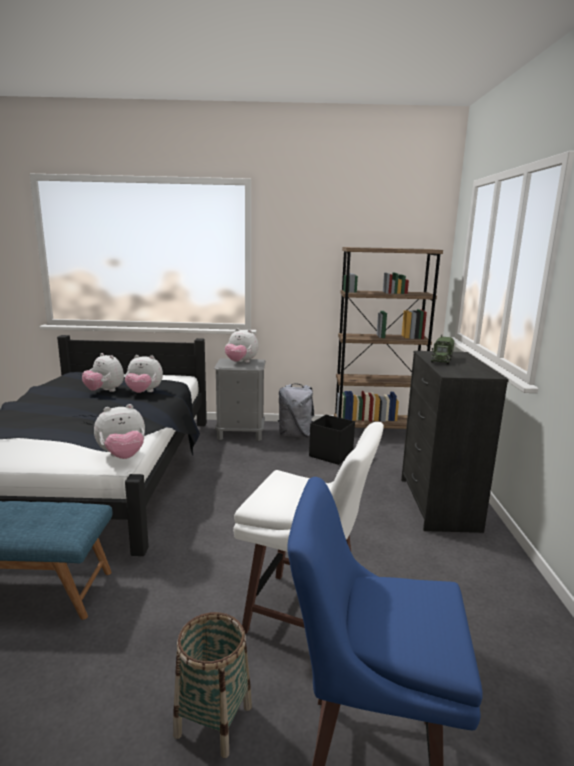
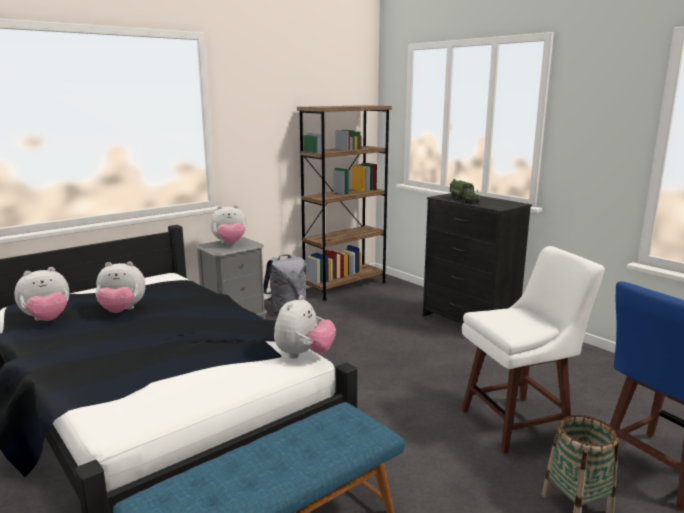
camera: 40 degrees left, 0 degrees up
(144, 392) = (173, 299): plush toy -> plush toy (47, 320)
(330, 454) = (344, 315): black storage box -> none

